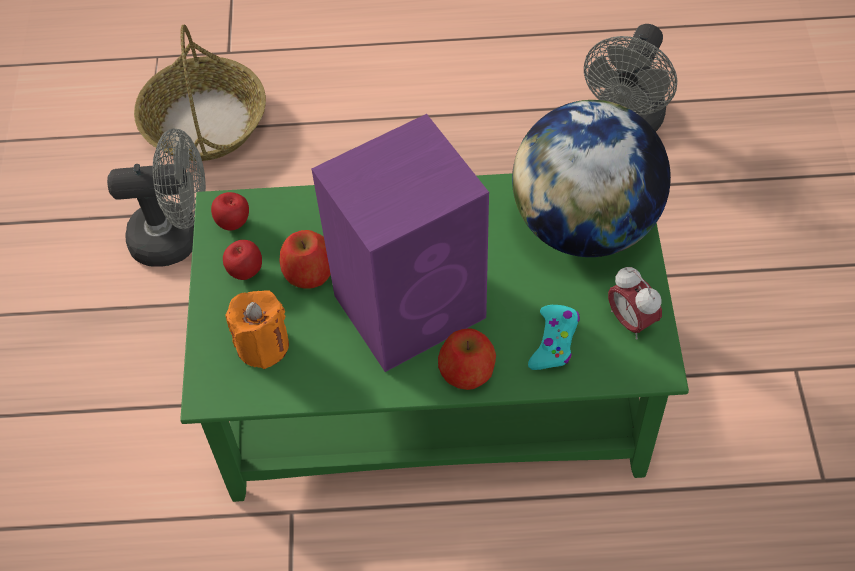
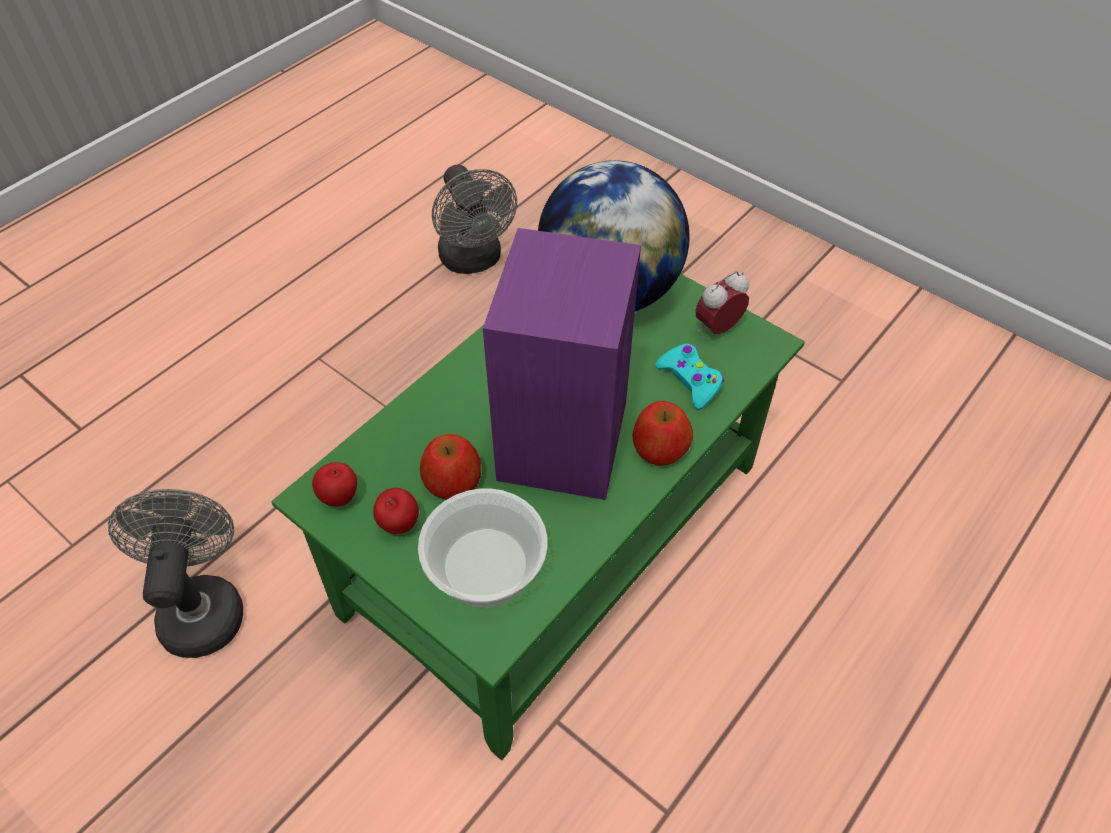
camera: 50 degrees left, 5 degrees down
(177, 237) = (202, 605): grey fan -> grey fan turned 45 degrees counterclockwise
(204, 122) = (121, 498): basket -> none
(263, 345) = (486, 565): orange candle -> bowl
(630, 321) = (717, 328): alarm clock -> alarm clock turned 135 degrees clockwise

